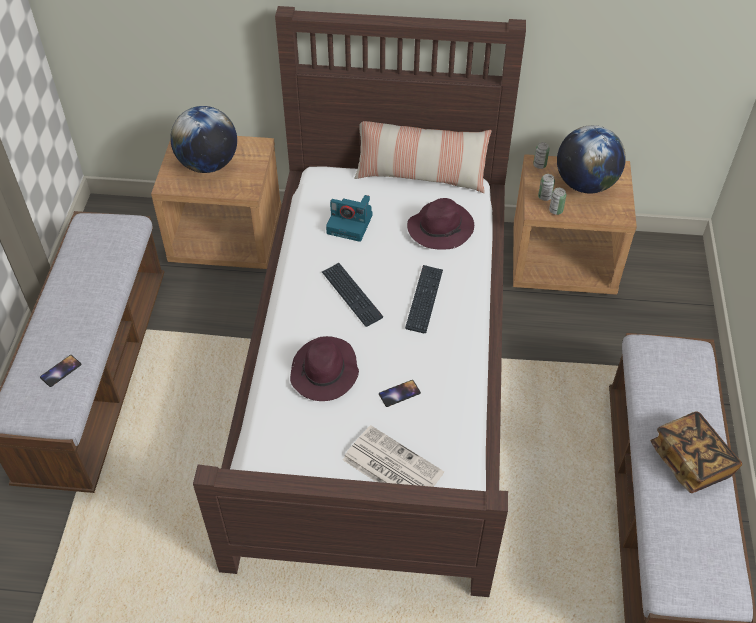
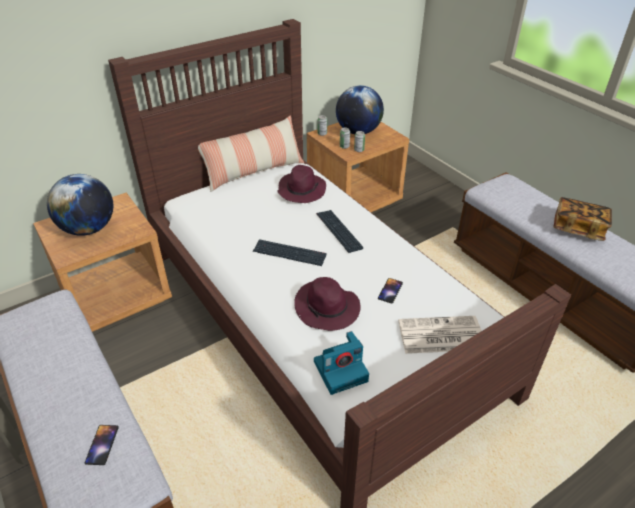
camera: 40 degrees left, 10 degrees down
(351, 224) = (239, 215): camera -> camera (341, 370)

